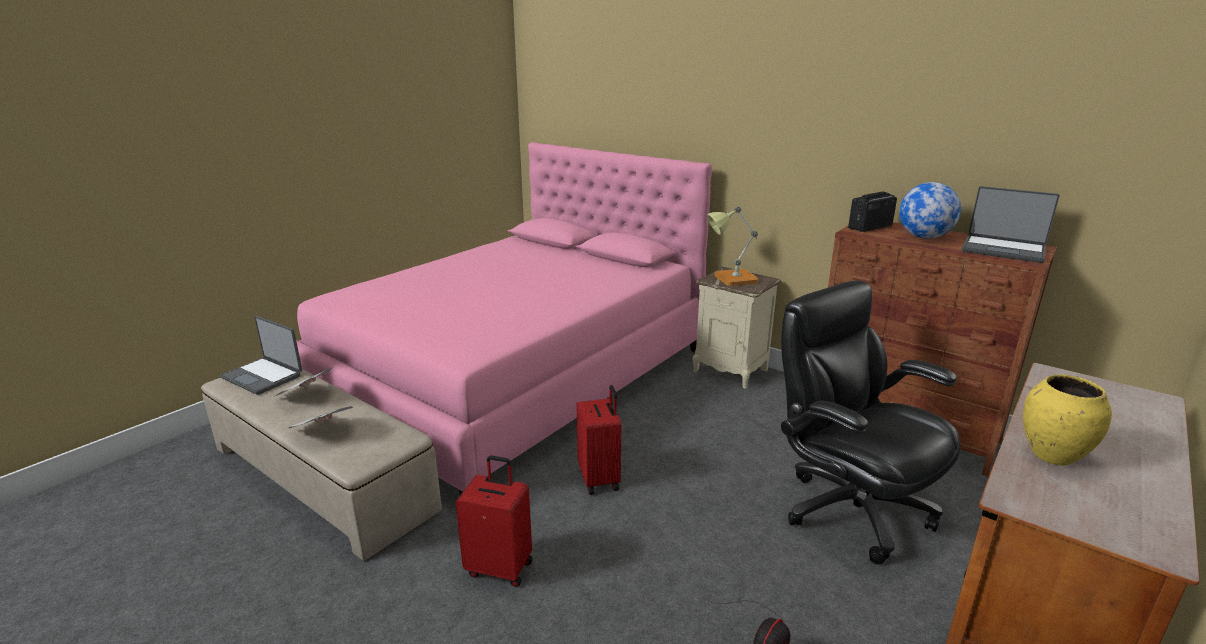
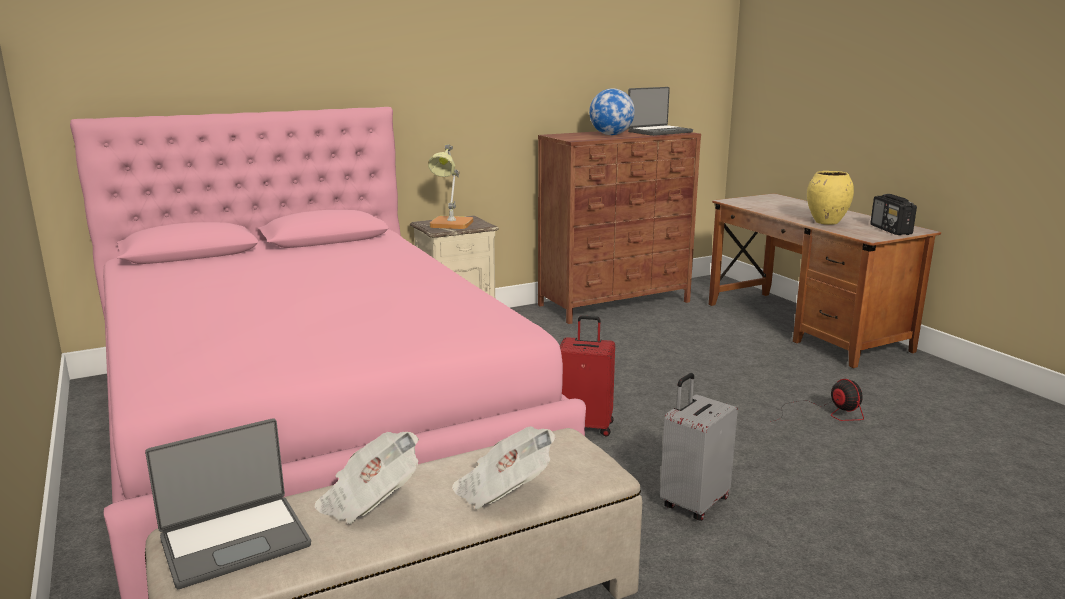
camera: 65 degrees left, 5 degrees down
(500, 567) = (693, 503): red suitcase -> grey suitcase
(850, 508) = (697, 346): black office chair -> none
(869, 227) = (569, 137): radio -> radio (891, 230)

